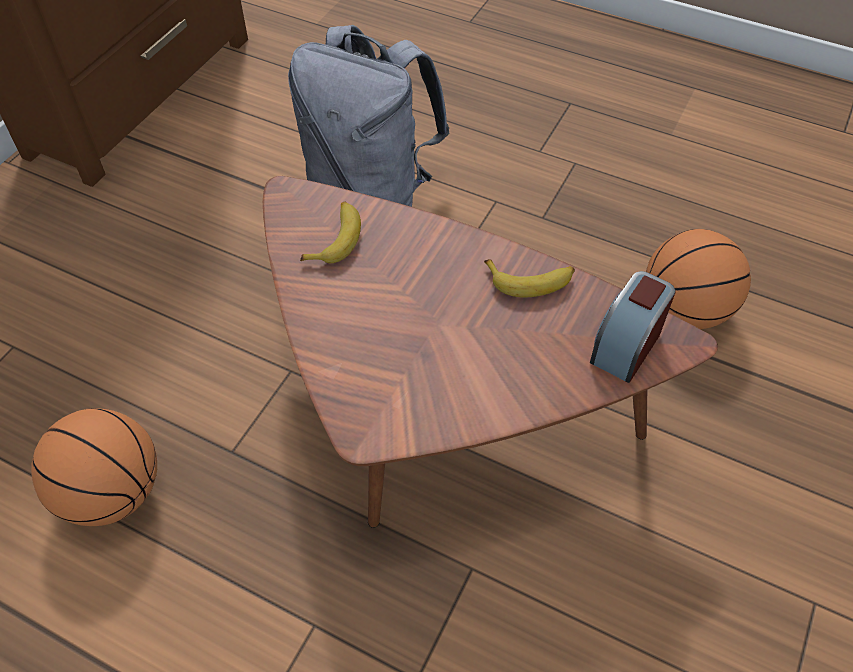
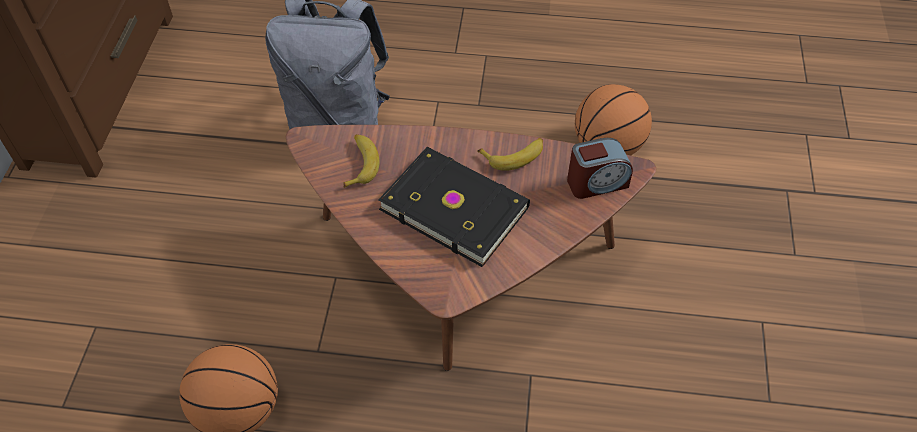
camera: 20 degrees left, 0 degrees up
(426, 323) = (454, 206): none -> black book
(626, 345) = (596, 182): alarm clock -> alarm clock turned 120 degrees counterclockwise

